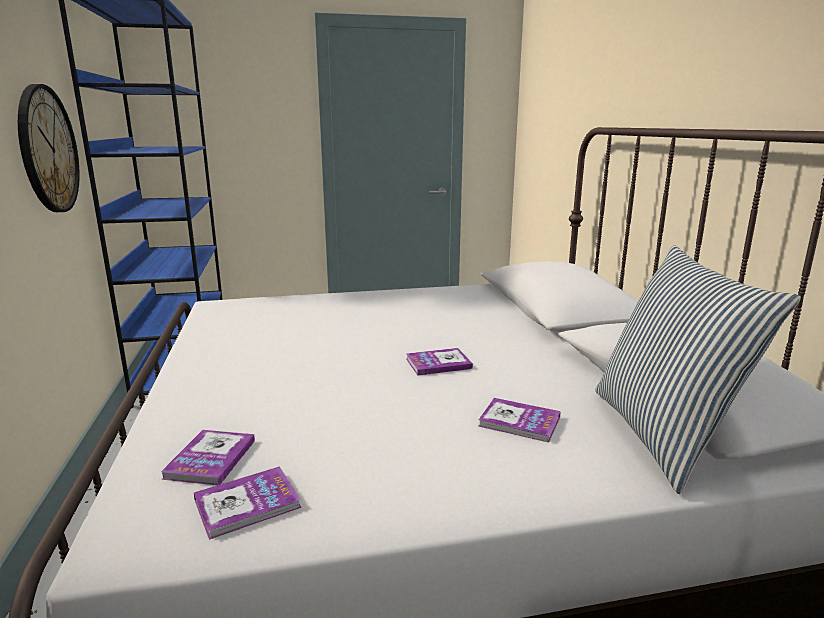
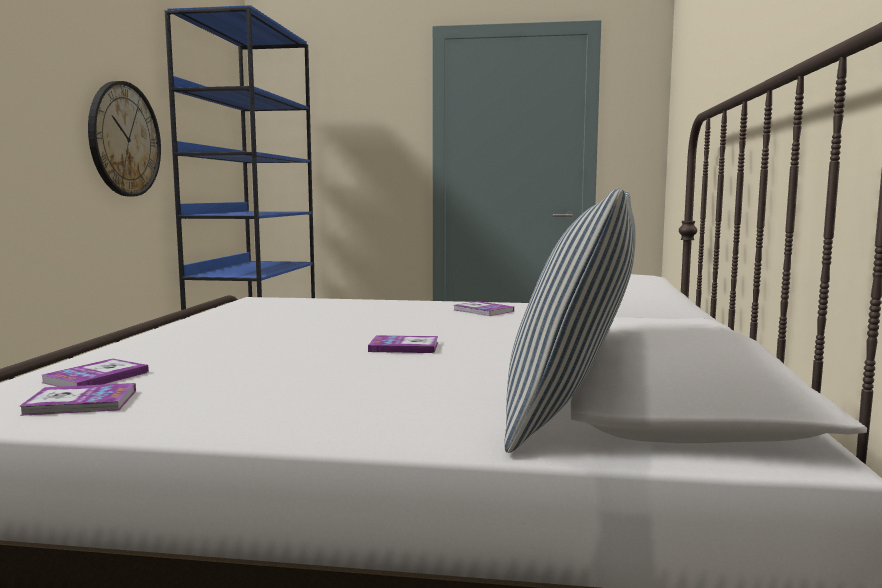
camera: 20 degrees right, 10 degrees down
(519, 421) = (419, 388): book -> book (483, 310)

